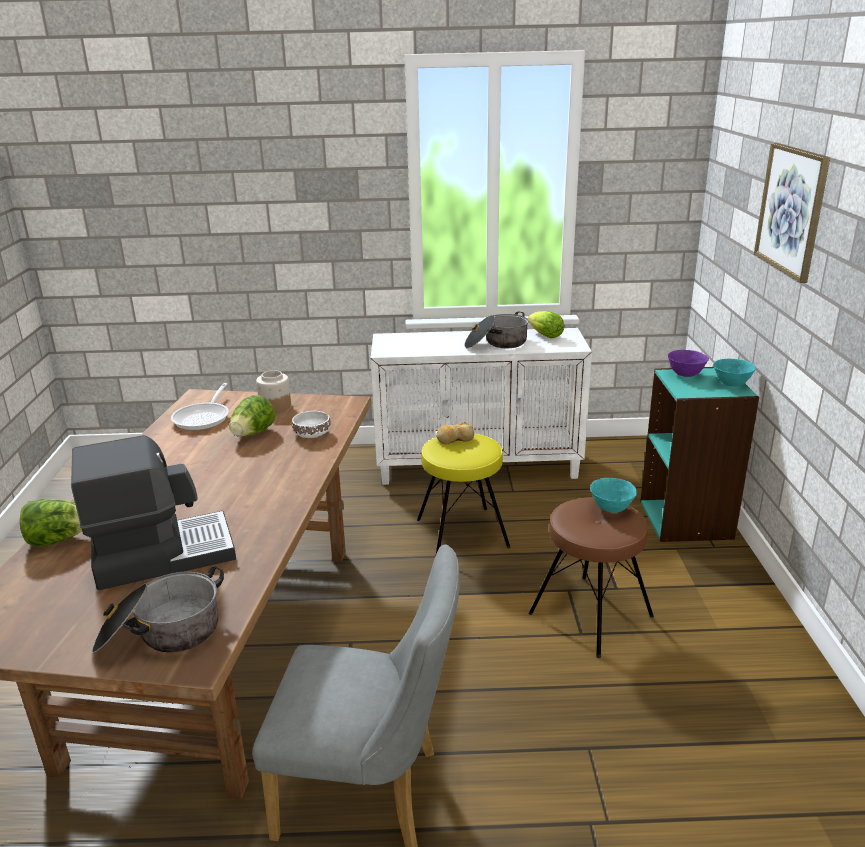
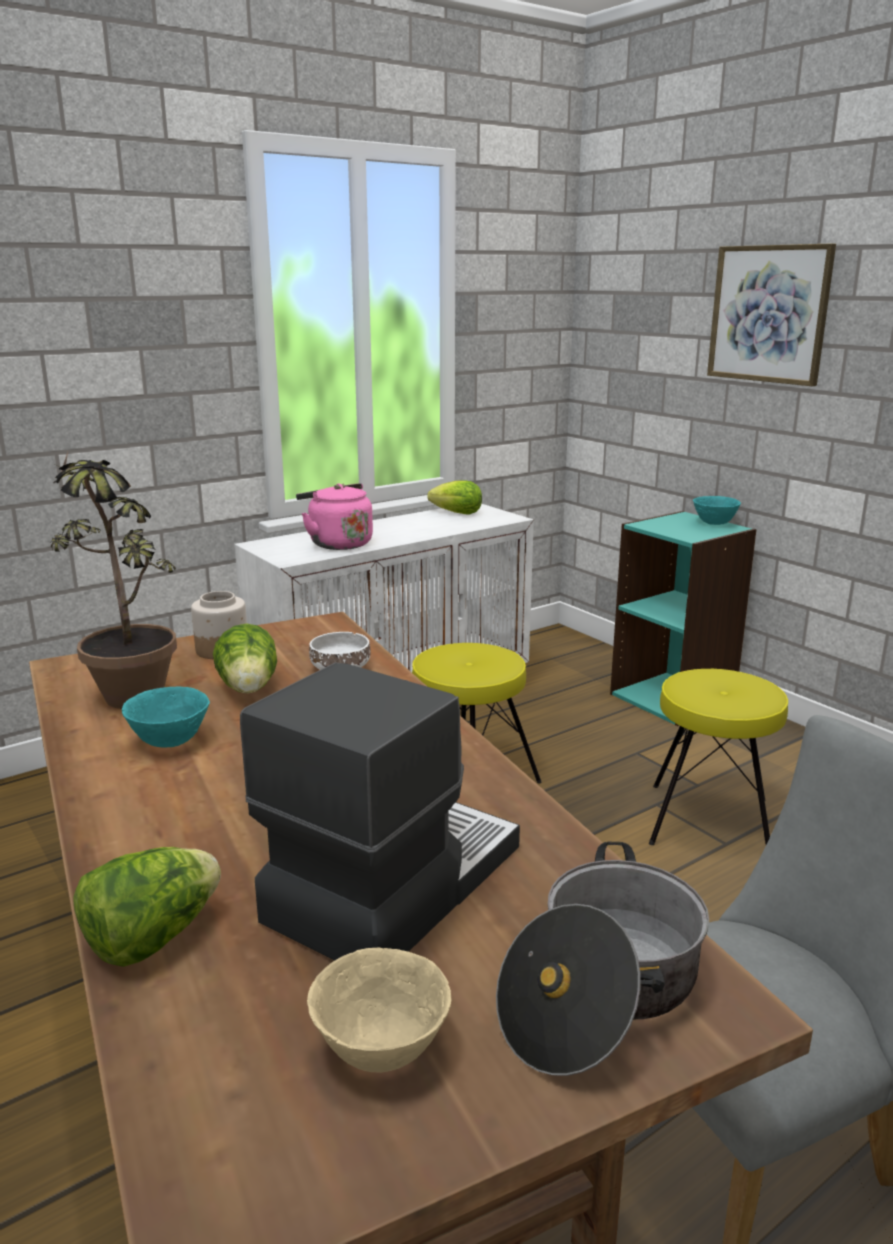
camera: 35 degrees left, 5 degrees down
(64, 614) = (381, 1049): none -> beige bowl
(204, 418) = (127, 689): frying pan -> potted plant
(429, 346) = (337, 543): none -> pink kettle
(454, 439) = (446, 653): bread -> none
(496, 343) = (416, 529): cooking pot -> none
(591, 614) = (710, 820): brown stool -> yellow stool
(611, 508) = (720, 675): turquoise bowl -> turquoise bowl (170, 741)
(685, 374) = (660, 523): purple bowl -> none

